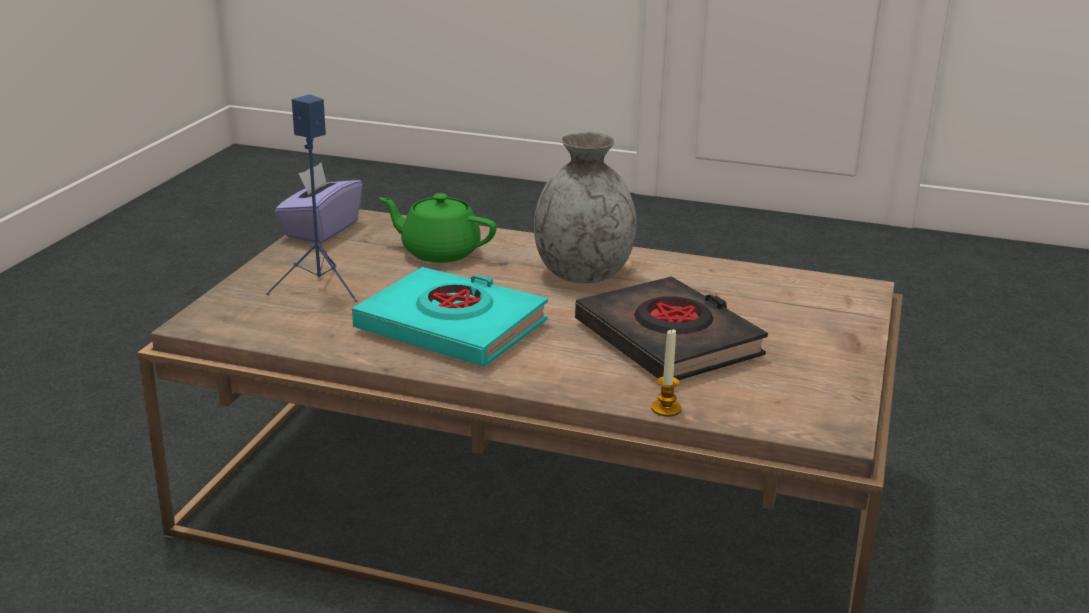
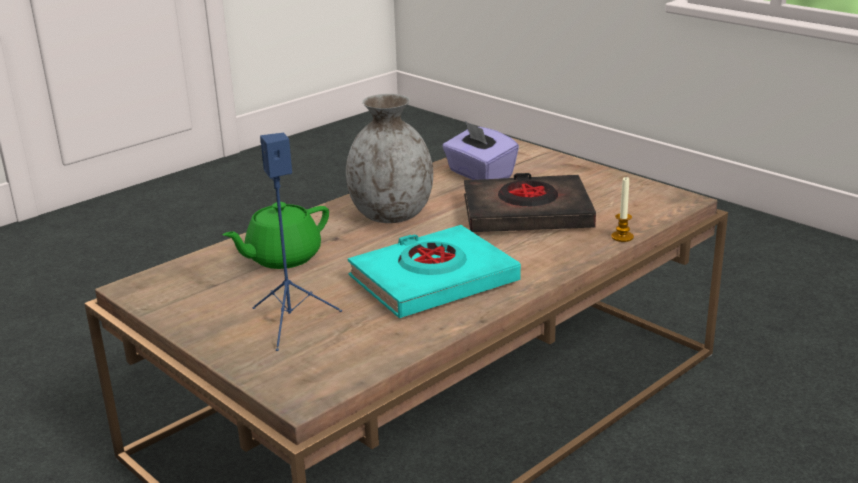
camera: 60 degrees left, 0 degrees up
(321, 230) = (161, 301): purple tissue box -> purple tissue box (479, 175)

